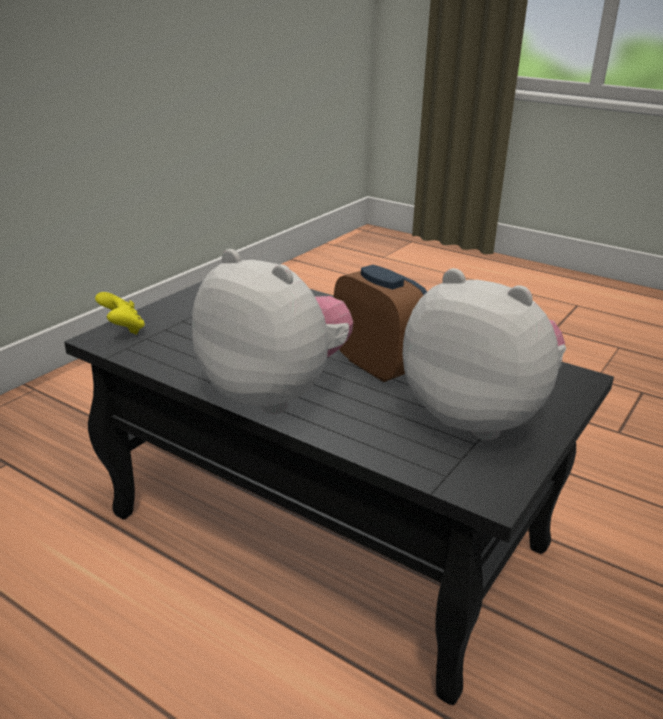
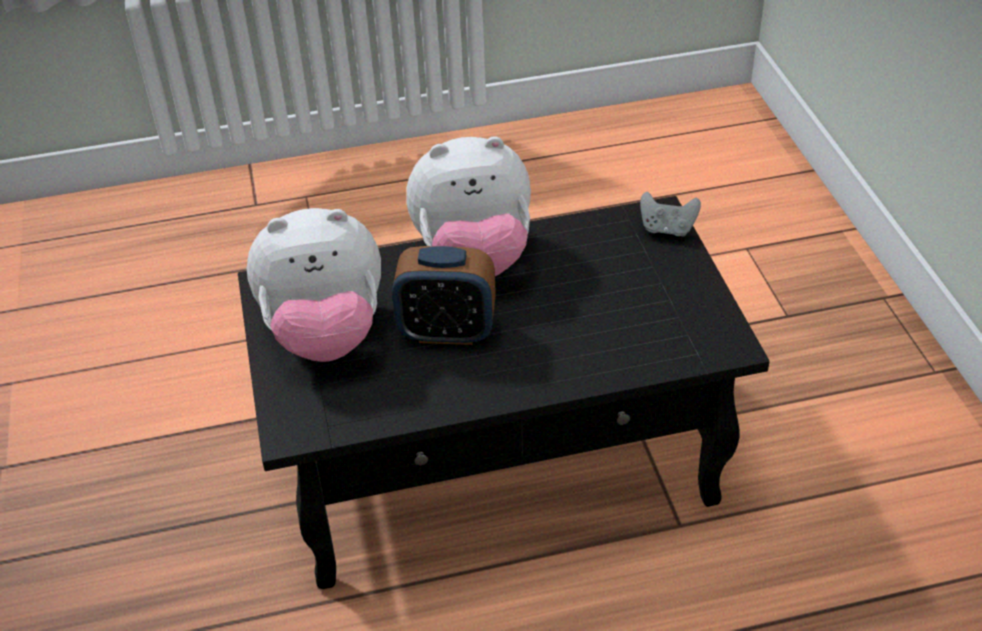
camera: 135 degrees right, 15 degrees up
(123, 329) = (667, 229): yellow game controller -> grey game controller

